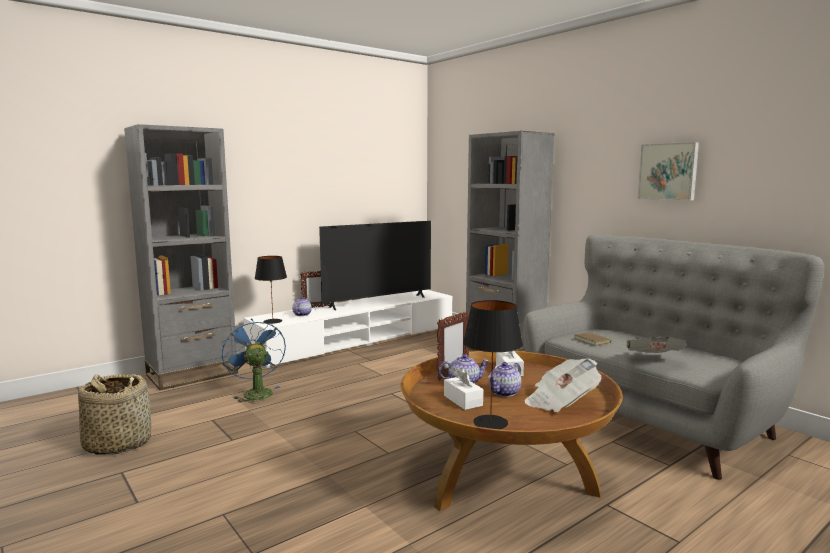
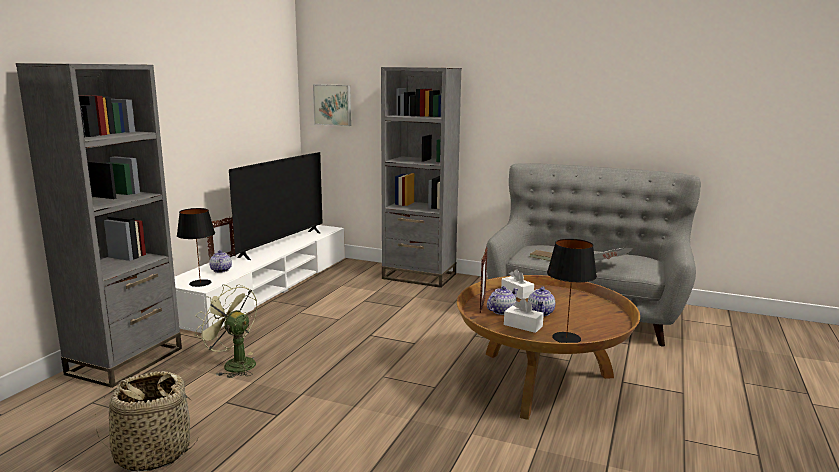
camera: 30 degrees left, 5 degrees up
(255, 393) = (233, 364): blue fan -> green fan
(560, 402) = (587, 312): newspaper -> none
(668, 171) = (572, 108): picture -> picture (333, 105)

